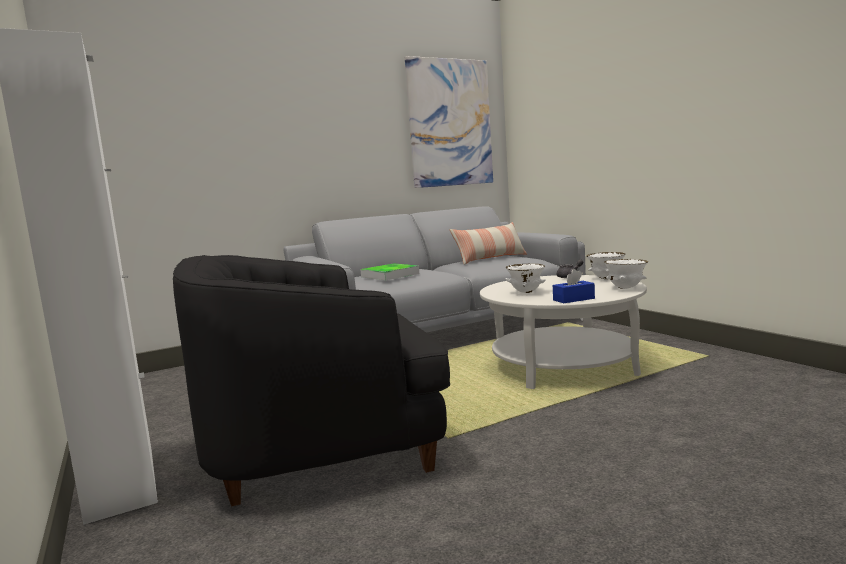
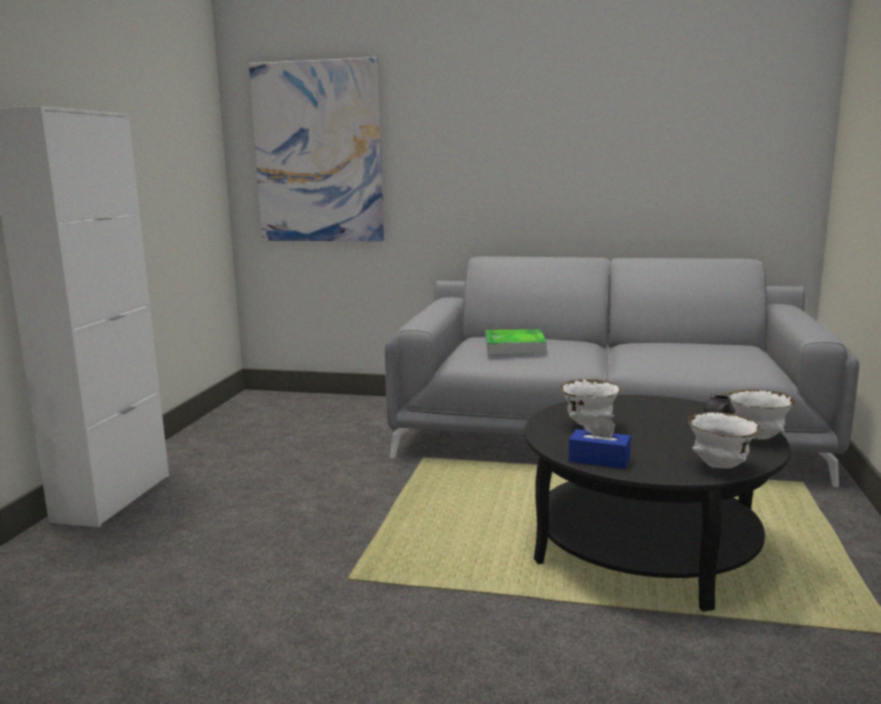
camera: 40 degrees right, 5 degrees up
(320, 439) = (267, 525): black armchair -> none
(450, 123) = (718, 119): picture -> picture (318, 153)
(490, 259) = (700, 349): pillow -> none
(562, 365) = (645, 547): white coffee table -> black coffee table

